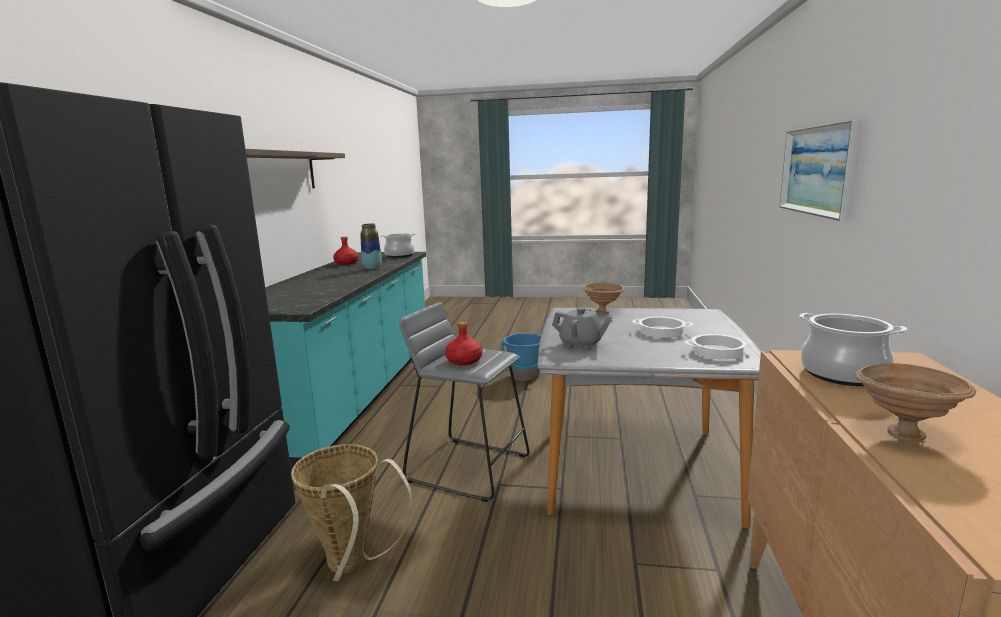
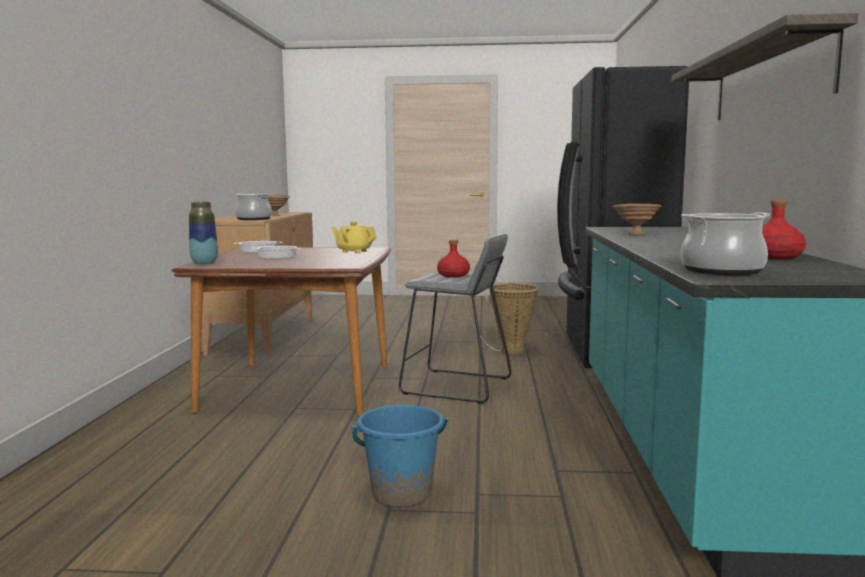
camera: 175 degrees right, 5 degrees down
(372, 268) = (676, 250): vase -> vase (204, 263)
(581, 344) = (354, 251): grey teapot -> yellow teapot
(603, 312) = (308, 265): brown bowl -> brown bowl (635, 234)
(637, 470) = (300, 387): grey dining table -> brown dining table
(817, 170) = (80, 113): picture -> none

